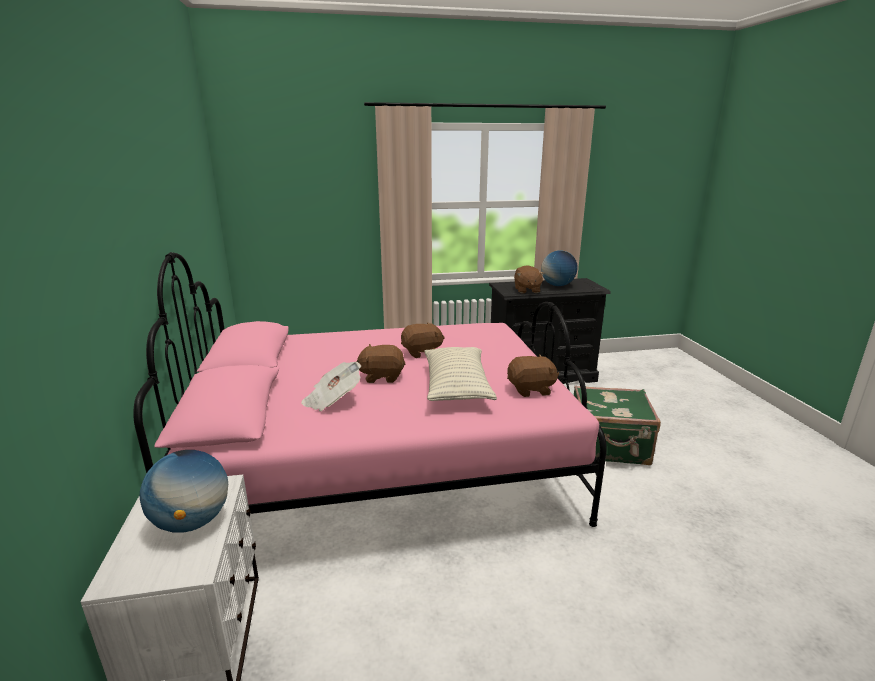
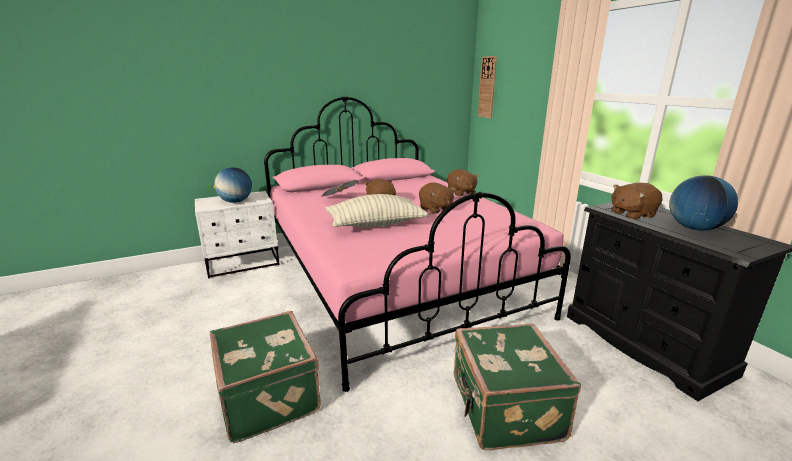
camera: 75 degrees right, 0 degrees up
(255, 205) = (487, 87): none -> wall clock
(531, 390) = (386, 249): brown plush toy -> brown plush toy (461, 193)
(600, 586) = (270, 395): none -> green suitcase

